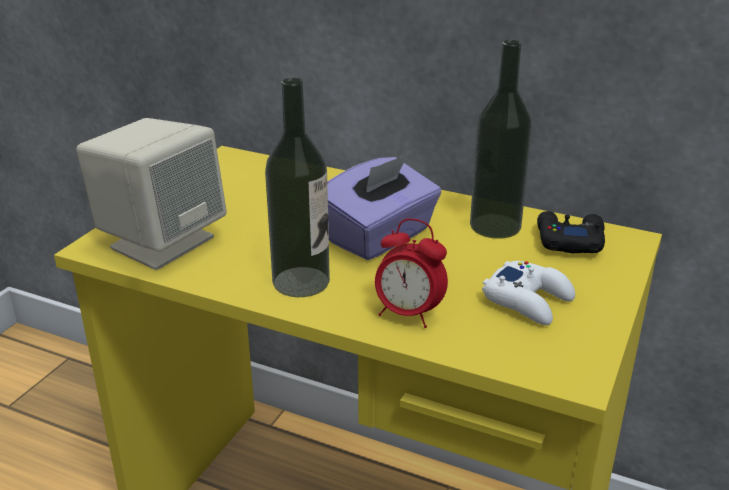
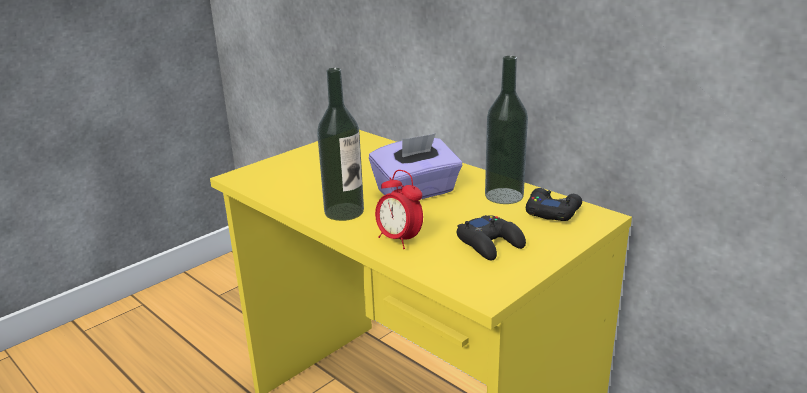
camera: 20 degrees right, 5 degrees down
(161, 242) = (275, 179): beige speaker -> none
(528, 300) = (490, 244): white game controller -> black game controller

